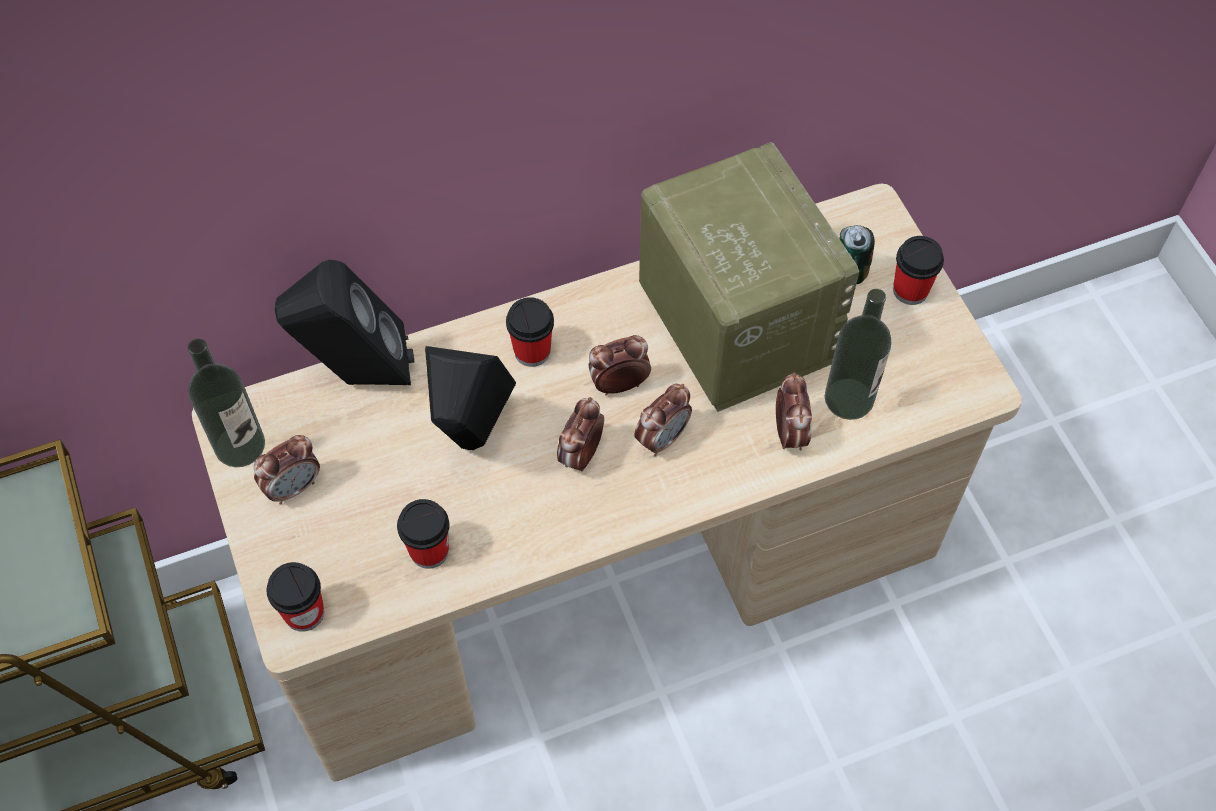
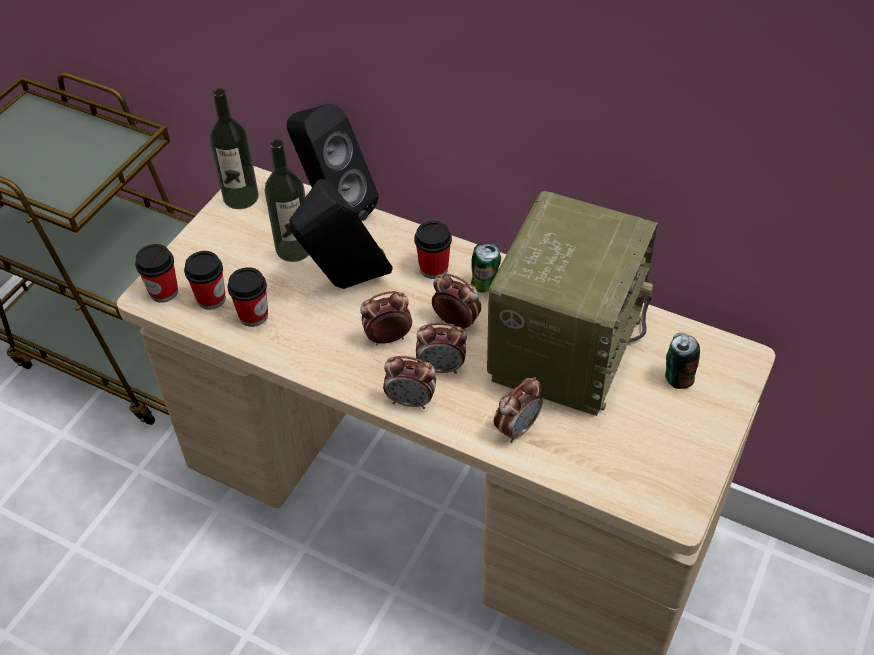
camera: 50 degrees right, 10 degrees down
(293, 487) = (237, 234): alarm clock -> alarm clock (411, 401)
(598, 327) = (485, 285): none -> can
(849, 399) = (580, 442): bottle -> bottle (294, 249)
(910, 290) = (705, 419): cup -> cup (211, 299)

